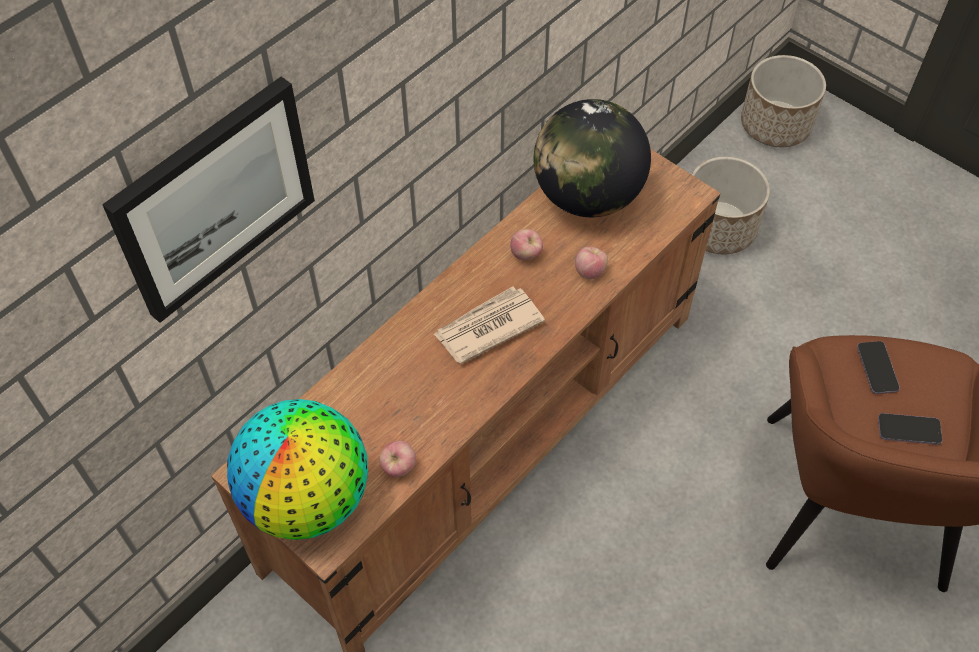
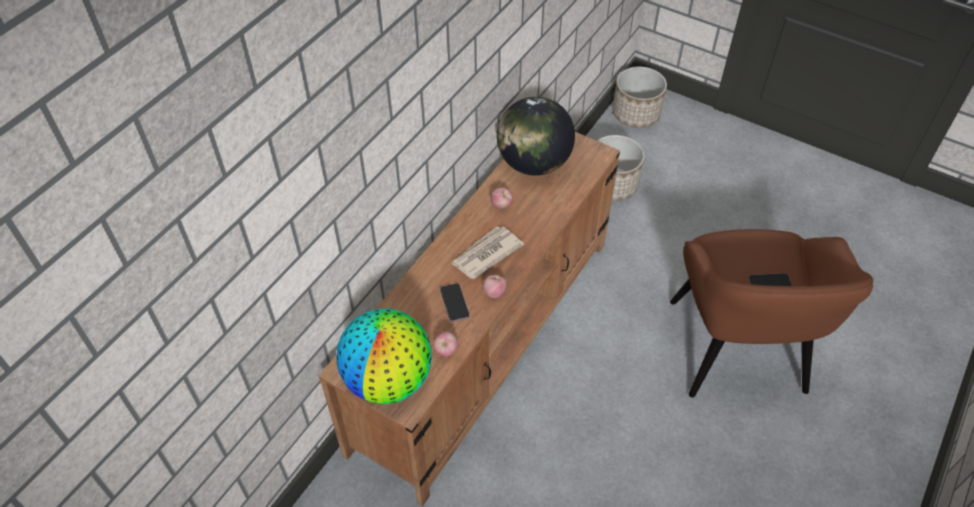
camera: 10 degrees left, 5 degrees down
(214, 198) = (321, 170): picture -> none
(589, 271) = (546, 210): apple -> apple (494, 292)
(877, 368) = (741, 248): phone -> phone (454, 303)

